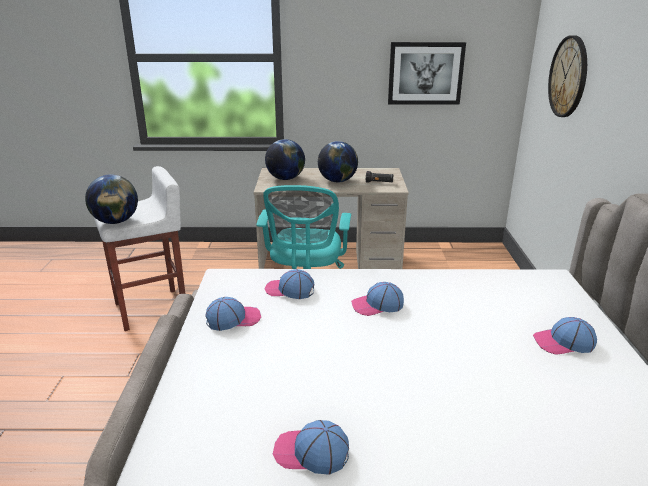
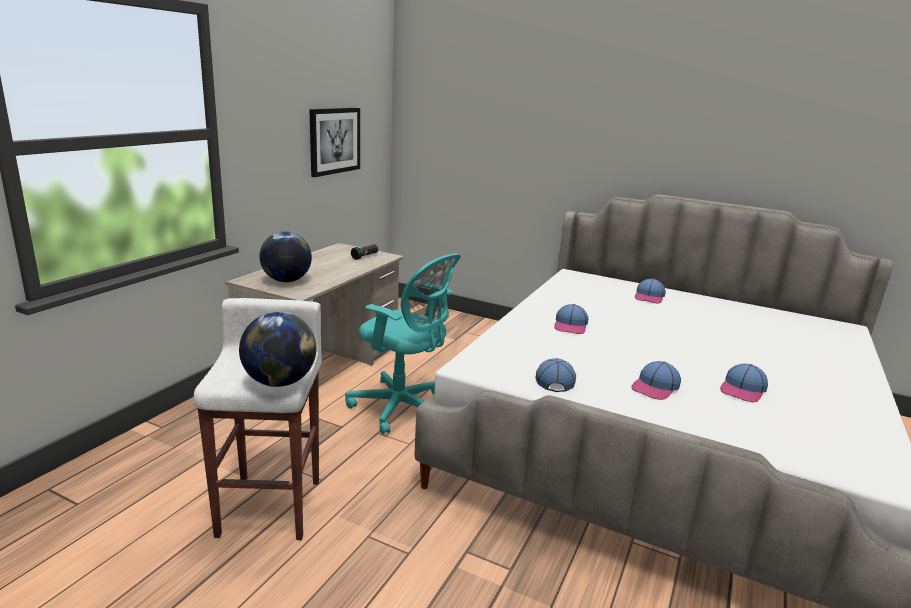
camera: 65 degrees left, 5 degrees down
(289, 290) = (520, 347): cap -> cap (655, 387)
(337, 181) = (333, 266): globe -> none
(568, 77) = (470, 132): wall clock -> none

